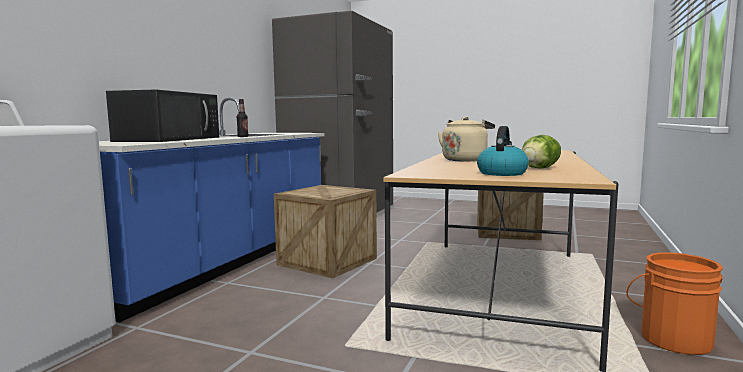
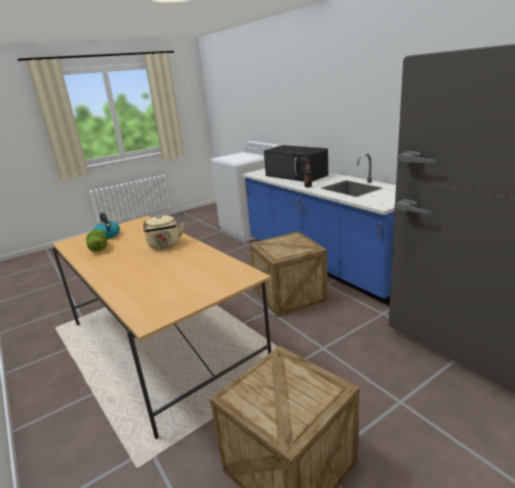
camera: 125 degrees right, 15 degrees up
(674, 338) = (46, 365): orange bucket -> none

